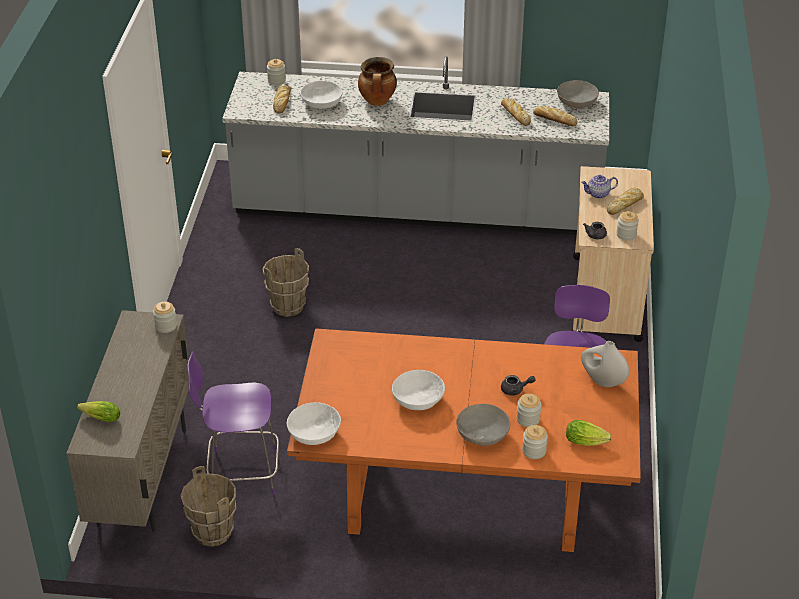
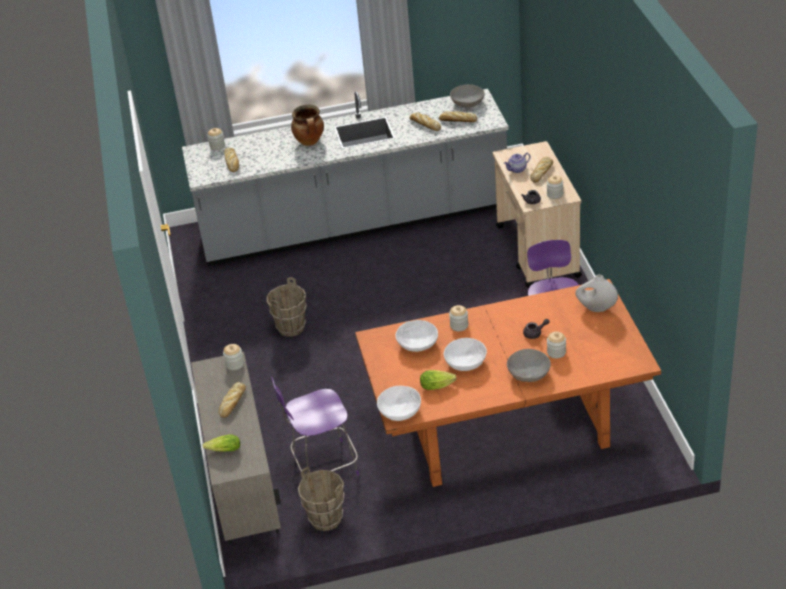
camera: 15 degrees left, 0 degrees up
(139, 368) = (232, 403): none -> bread
(321, 103) = (265, 155): white bowl -> white bowl (417, 344)
(534, 451) = (573, 374): jar -> jar (459, 325)
(588, 441) = (609, 355): lettuce -> lettuce (438, 385)

